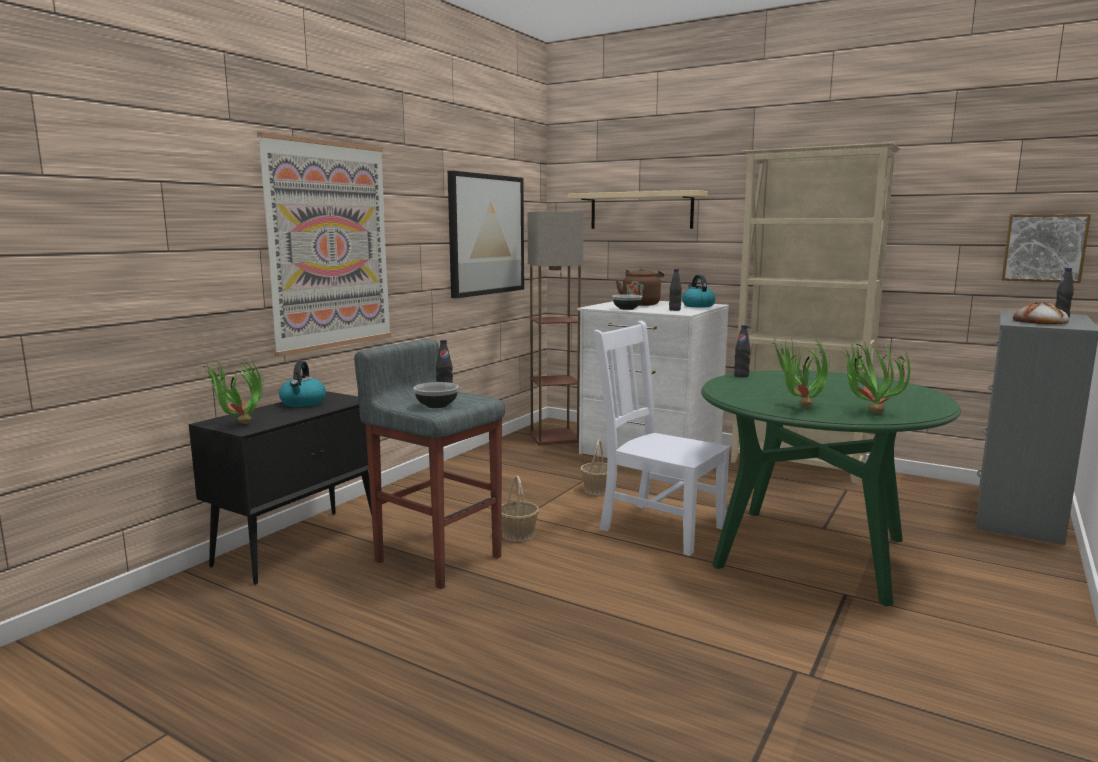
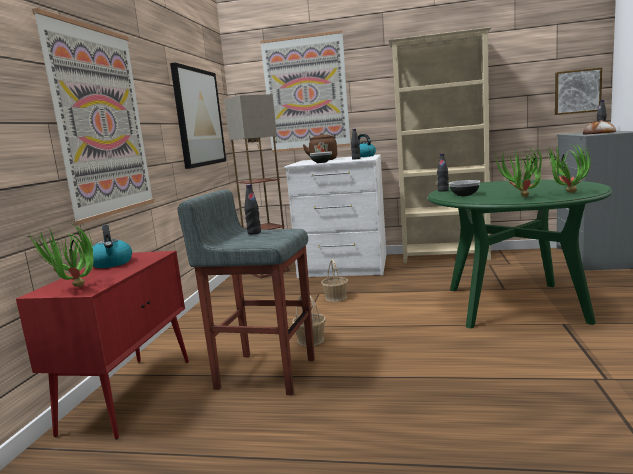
camera: 20 degrees left, 0 degrees up
(300, 544) = (130, 394): black cabinet -> red cabinet
(437, 405) = (261, 239): bowl -> bowl (464, 195)
(641, 210) = (306, 93): beige shelf -> picture
(658, 527) = (403, 312): white chair -> none

